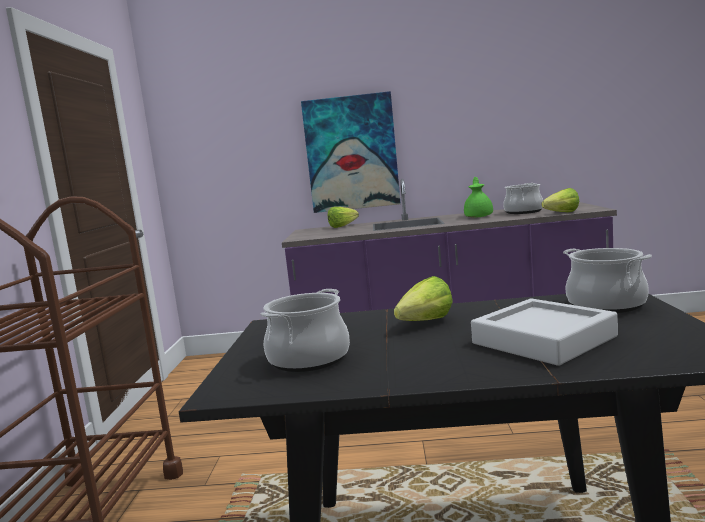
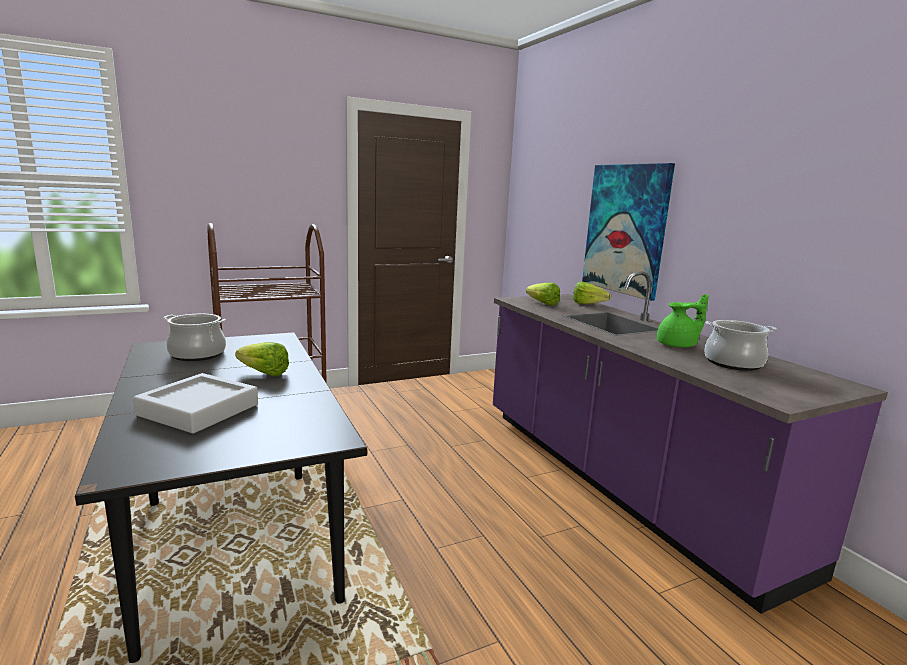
camera: 60 degrees right, 5 degrees up
(558, 213) = (722, 381): lettuce -> lettuce (540, 303)
(605, 305) = (295, 431): cooking pot -> none

